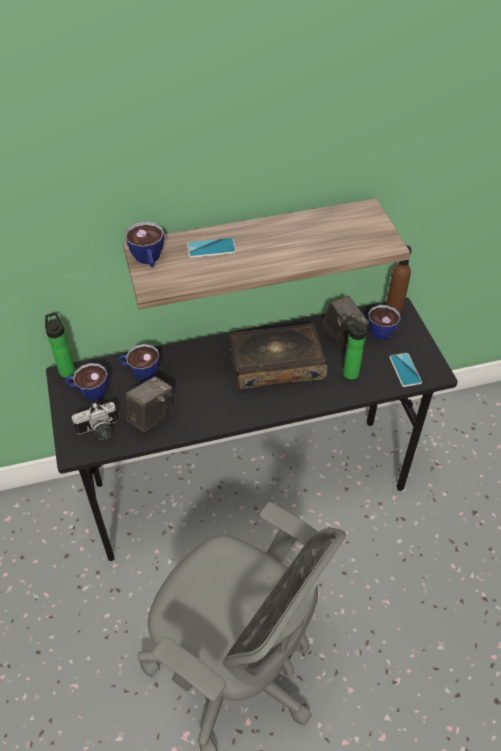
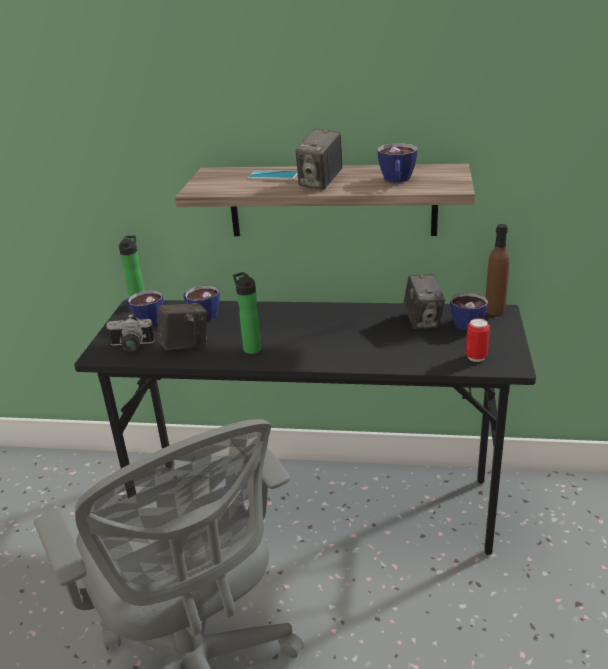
camera: 25 degrees right, 20 degrees down
(148, 260) = (210, 177): cup -> cup (397, 180)
(266, 255) = (320, 183): none -> camera
(276, 364) = (335, 330): book -> none
(348, 372) = (409, 348): bottle -> bottle (251, 348)
(405, 370) = (476, 357): phone -> can

